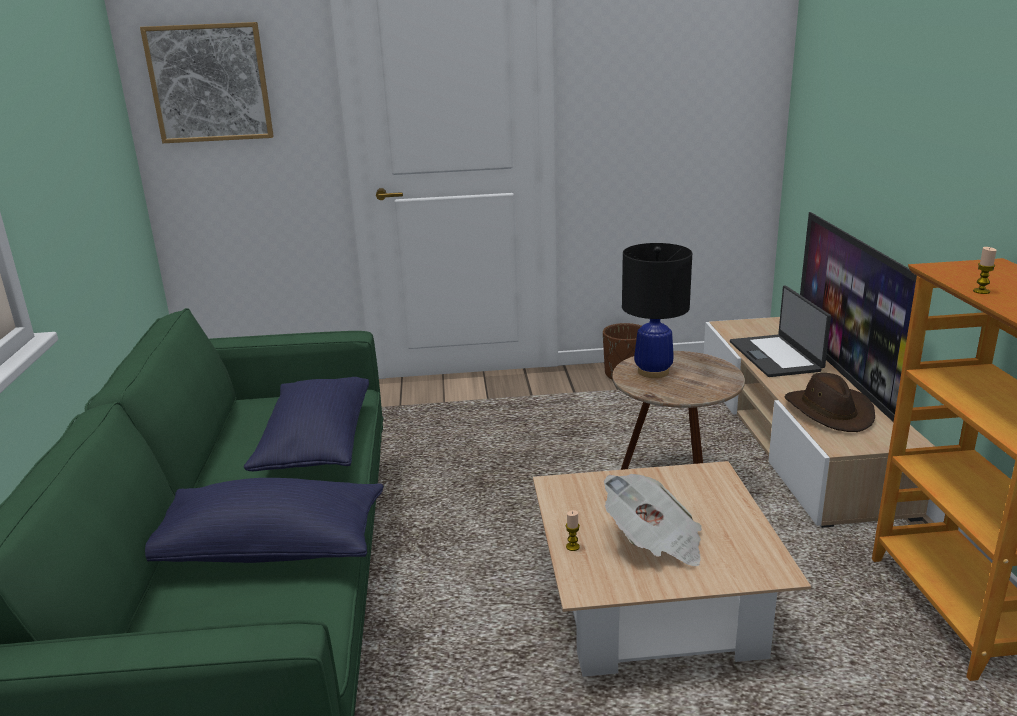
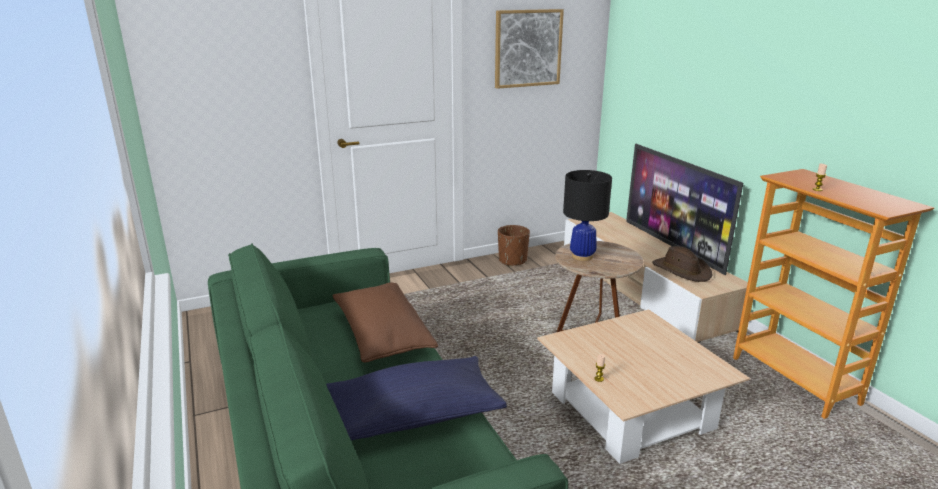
camera: 20 degrees left, 0 degrees up
(209, 83) = (206, 60): picture -> picture (527, 48)
(316, 444) = (382, 336): blue pillow -> brown pillow
(654, 542) = (645, 367): newspaper -> none
(776, 356) = (625, 238): laptop -> none

